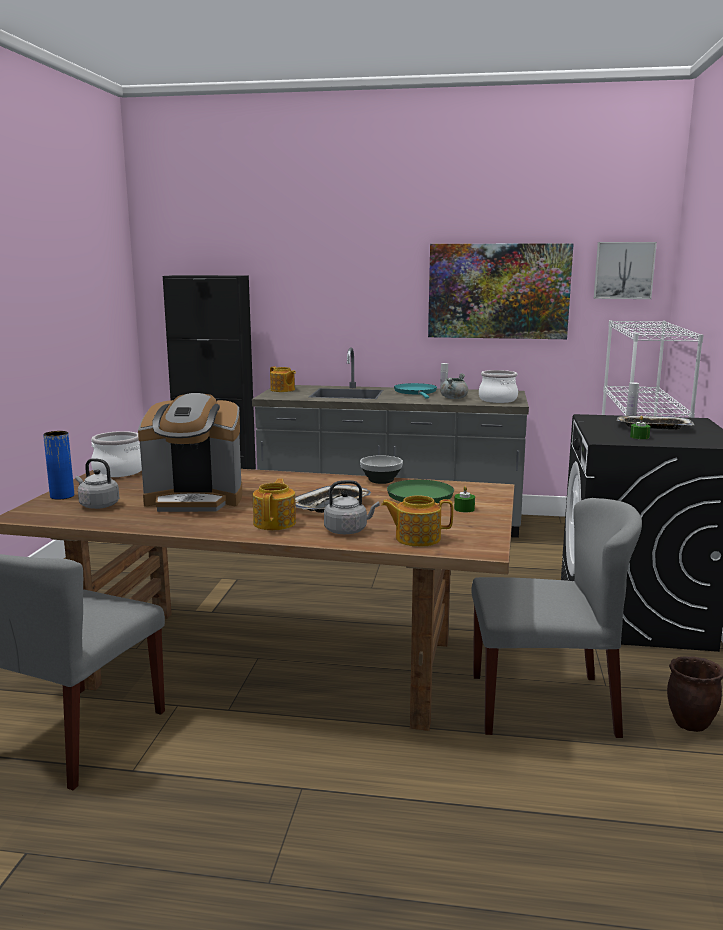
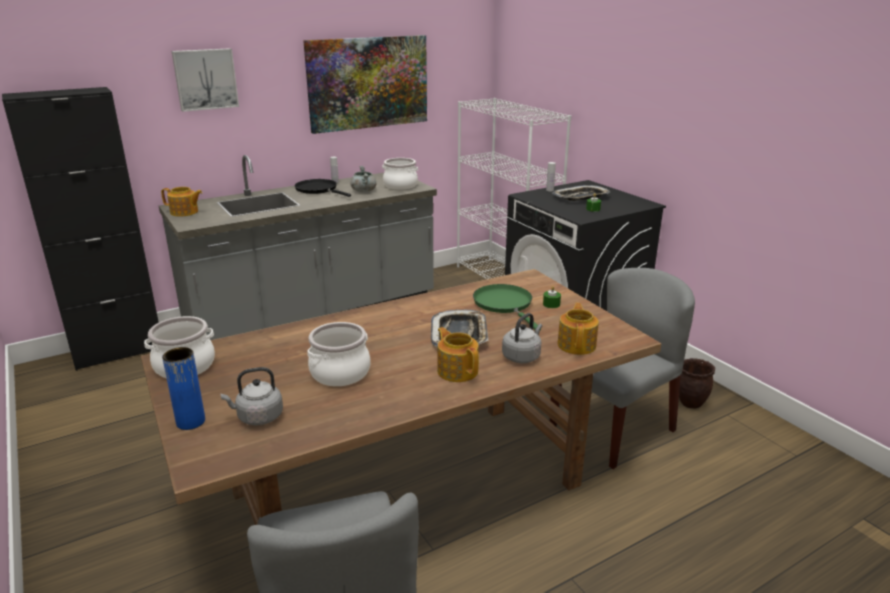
camera: 40 degrees left, 10 degrees up
(195, 500) = (340, 372): coffee machine -> cooking pot
(381, 480) = (445, 295): bowl -> none
(416, 392) = (318, 190): turquoise frying pan -> black frying pan
(416, 538) = (577, 345): teapot -> teapot turned 135 degrees clockwise
(624, 270) = (461, 57): picture -> picture (205, 79)

